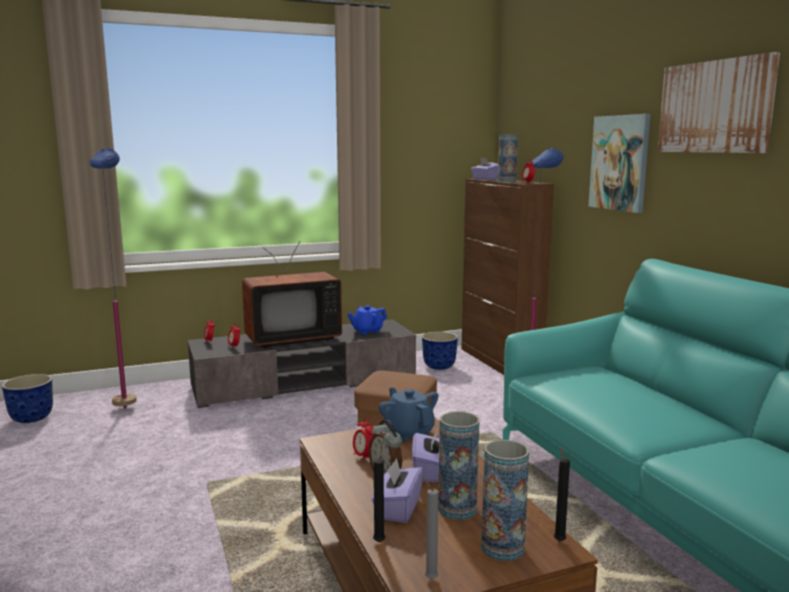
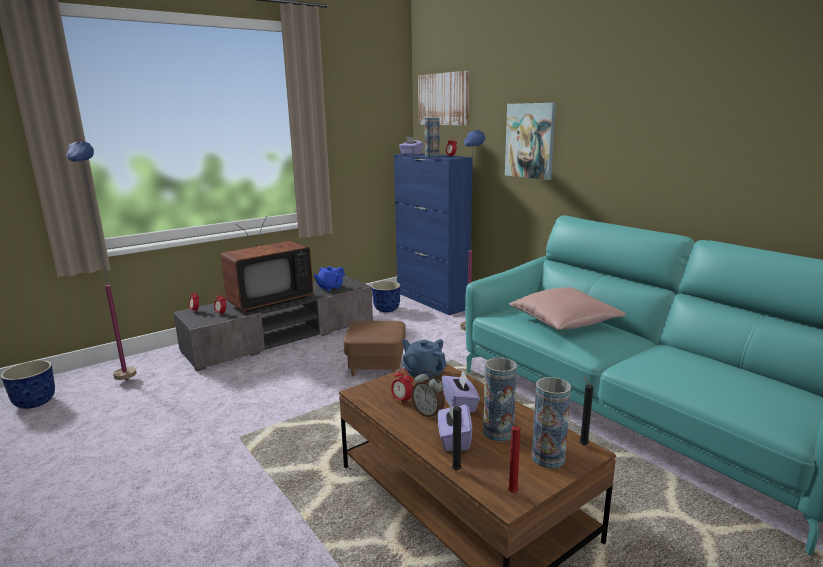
camera: 15 degrees left, 5 degrees up
(429, 578) = (511, 492): grey candle -> red candle
(500, 362) = (432, 301): brown cabinet -> blue cabinet
(622, 394) = (564, 322): none -> pink pillow
(715, 107) = (611, 98): picture -> picture (443, 99)

